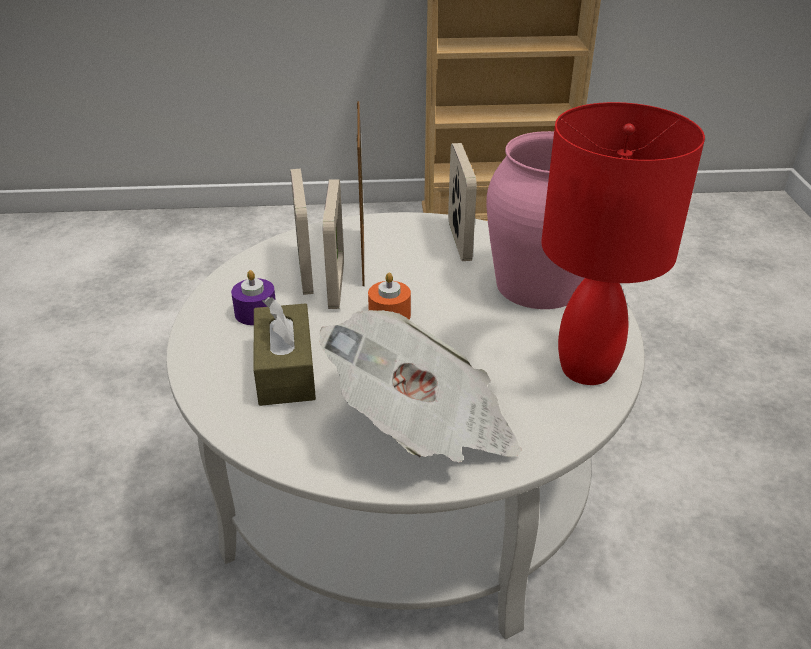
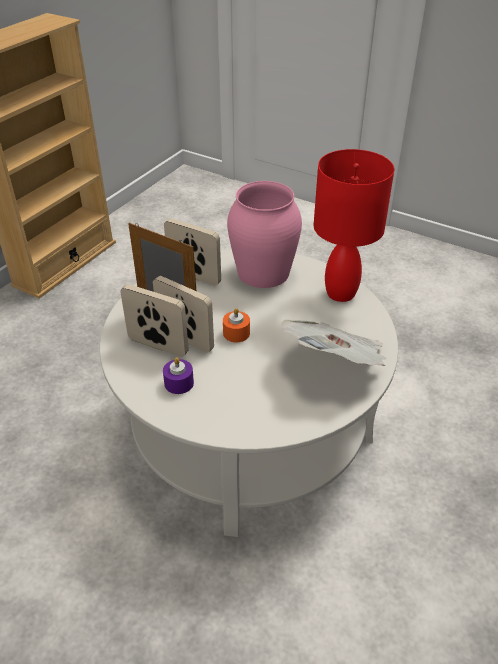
camera: 55 degrees left, 5 degrees up
(285, 370) = (246, 392): brown tissue box -> none

